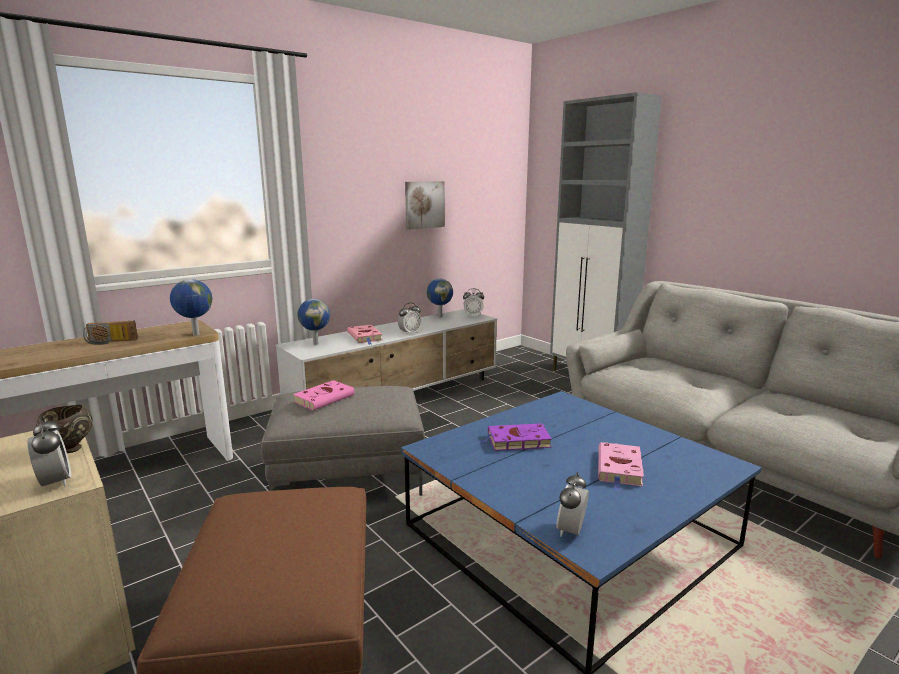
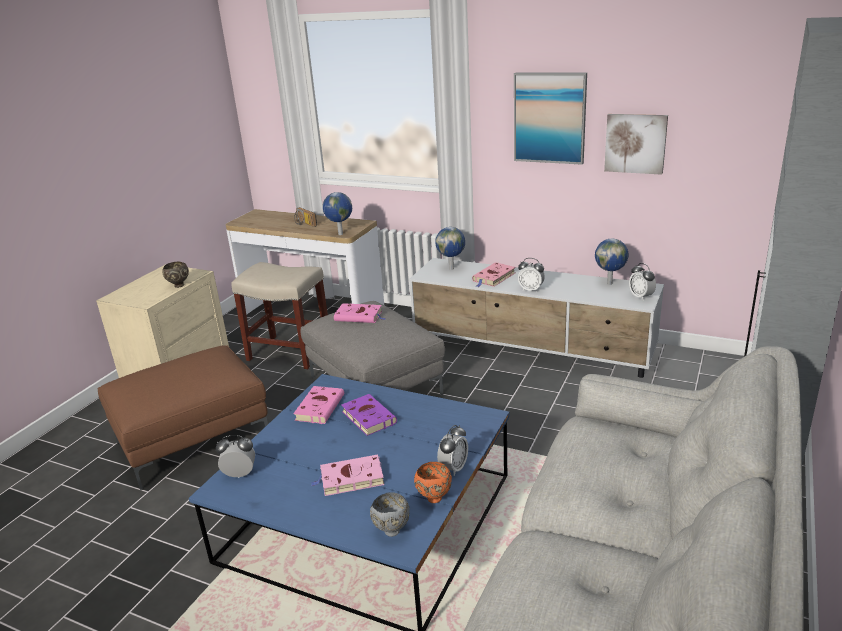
camera: 65 degrees right, 10 degrees up
(55, 483) = (145, 299): alarm clock -> alarm clock (453, 468)
(186, 512) = (290, 352): none -> beige stool
(362, 187) = (549, 118): none -> picture
(472, 460) = (320, 407): none -> pink book
(667, 440) = (434, 497): none -> orange bowl
(708, 466) = (391, 530): none -> grey bowl

